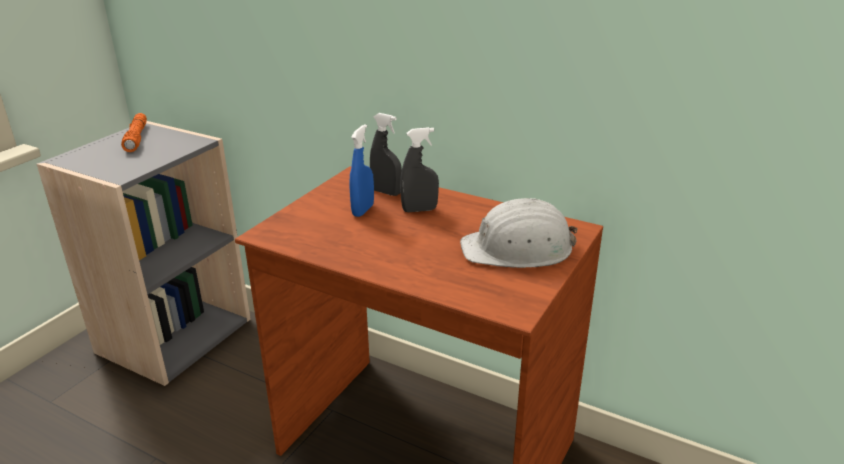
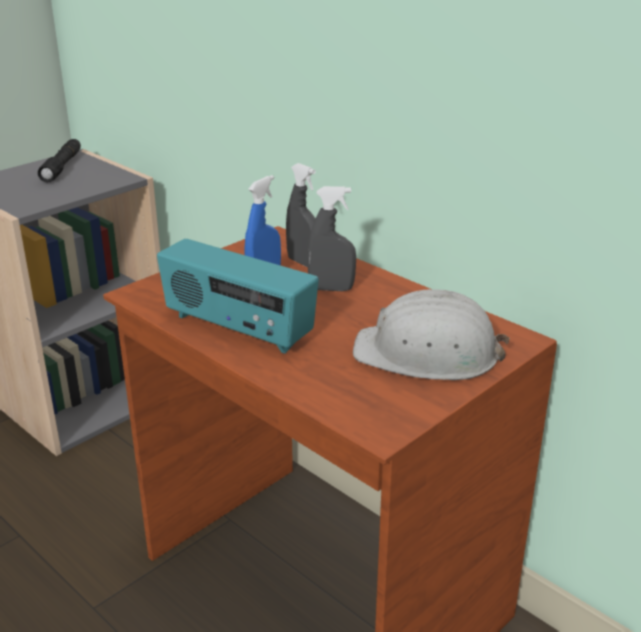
camera: 15 degrees right, 0 degrees up
(137, 138) = (62, 167): orange flashlight -> black flashlight
(363, 251) = (237, 329): none -> radio

